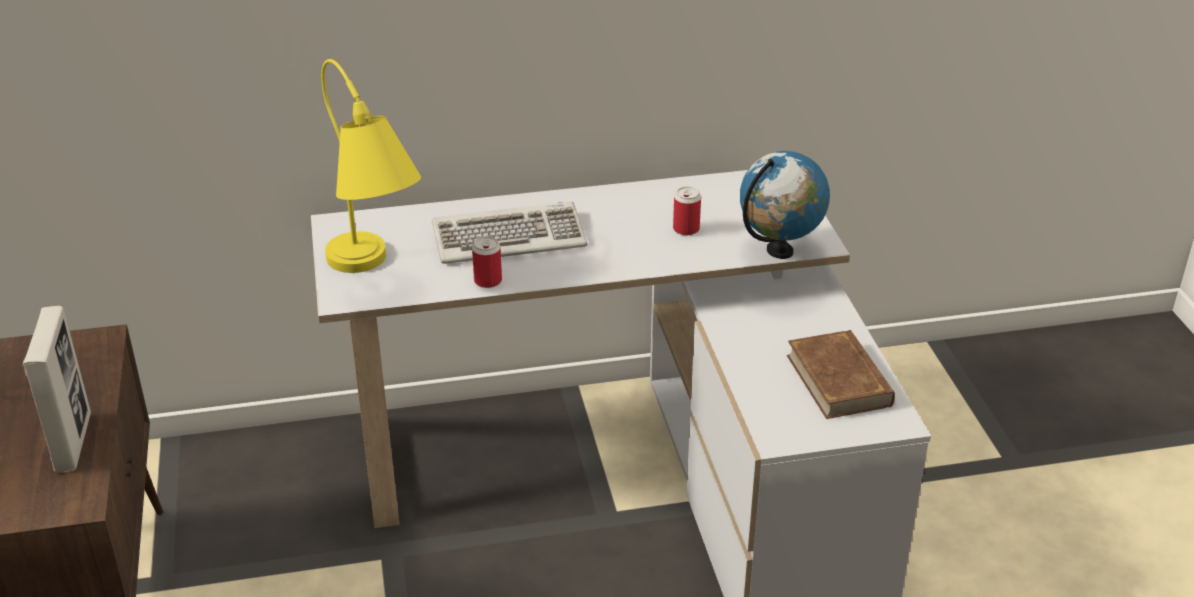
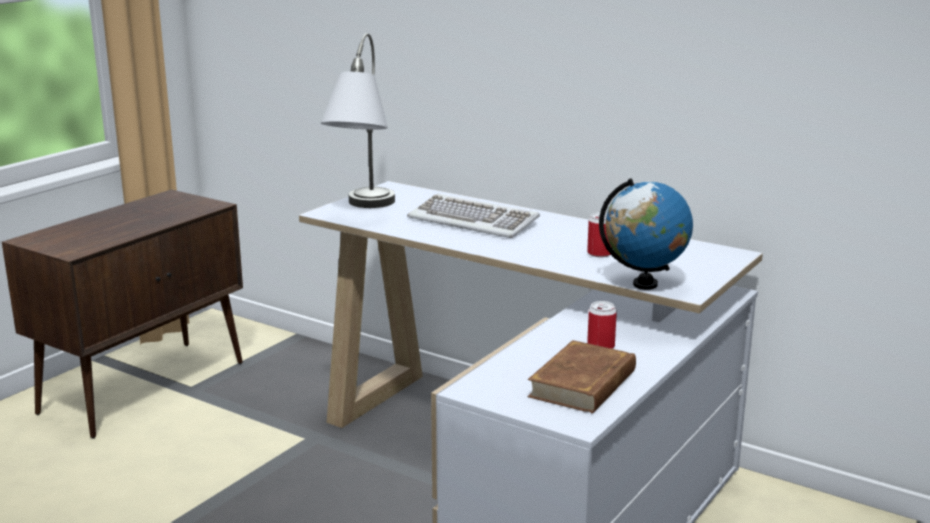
camera: 45 degrees right, 15 degrees down
(73, 442) = (120, 232): picture frame -> none
(374, 275) = (362, 210): yellow table lamp -> grey table lamp
(488, 281) = (417, 232): can -> can (600, 346)

